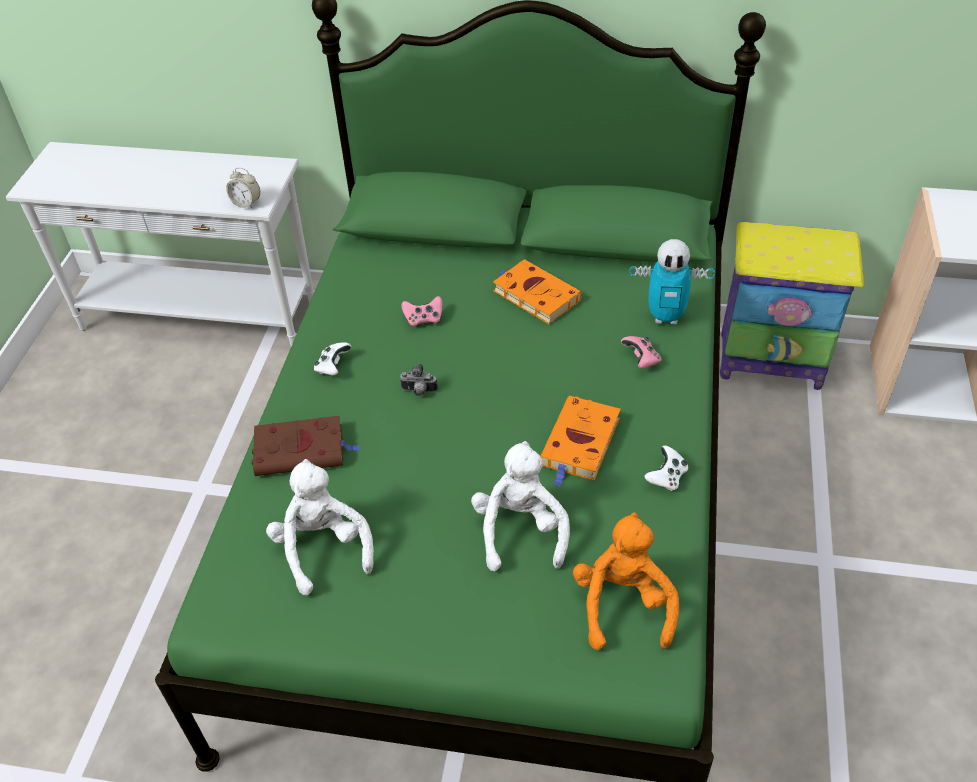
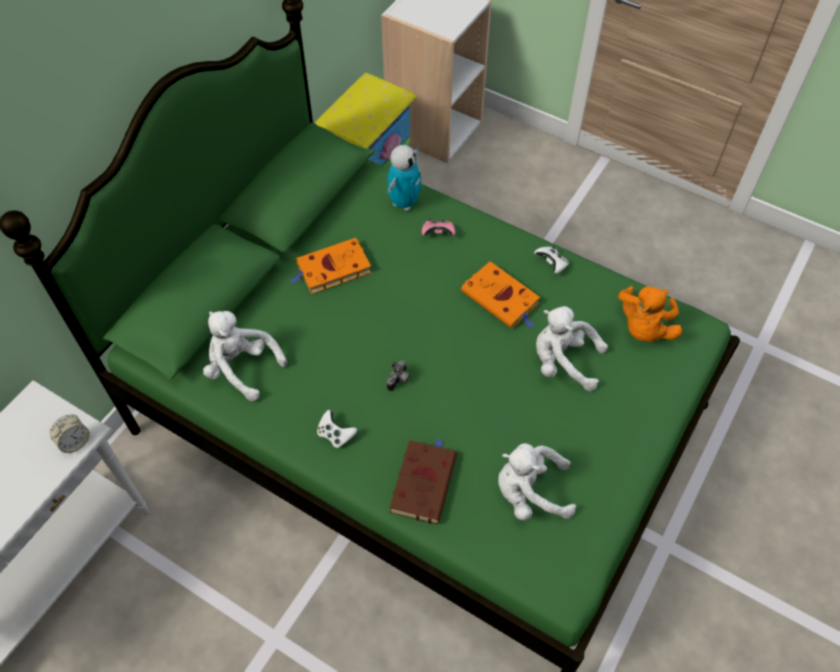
camera: 70 degrees left, 10 degrees up
(380, 277) = (242, 368): none -> white plush toy
(423, 319) = (315, 352): pink game controller -> none
(623, 604) = (643, 328): orange plush toy -> orange plush toy turned 90 degrees counterclockwise

